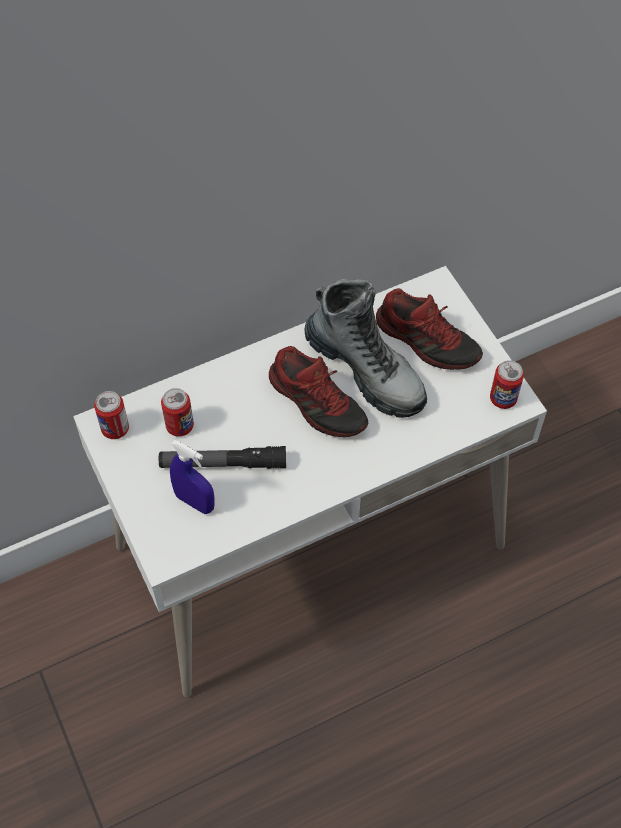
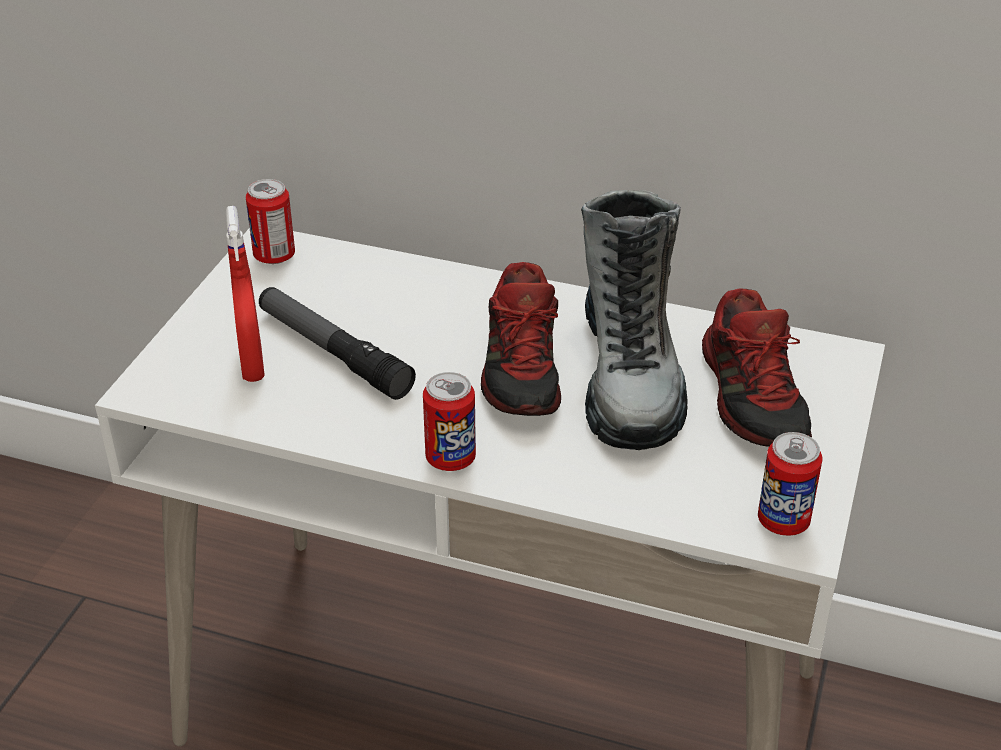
camera: 45 degrees right, 20 degrees down
(180, 426) = (340, 293): can -> can (450, 458)
(195, 502) = (252, 364): blue spray bottle -> red spray bottle

